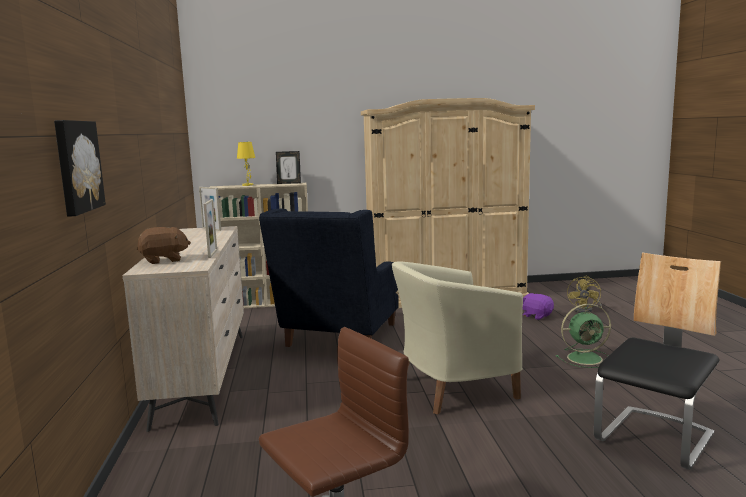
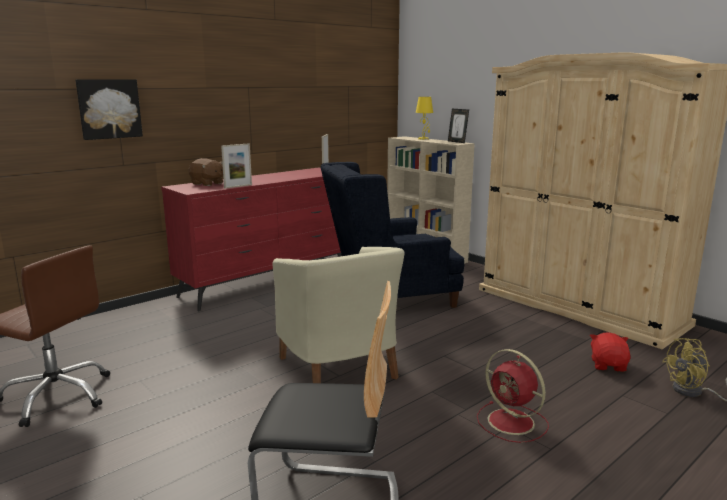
camera: 55 degrees right, 5 degrees up
(204, 375) = (268, 283): beige dresser -> red dresser
(452, 388) = (340, 369): beige armchair -> beige armchair turned 150 degrees counterclockwise
(536, 316) = (608, 365): purple plush toy -> red plush toy
(586, 358) = (512, 422): green fan -> red fan

